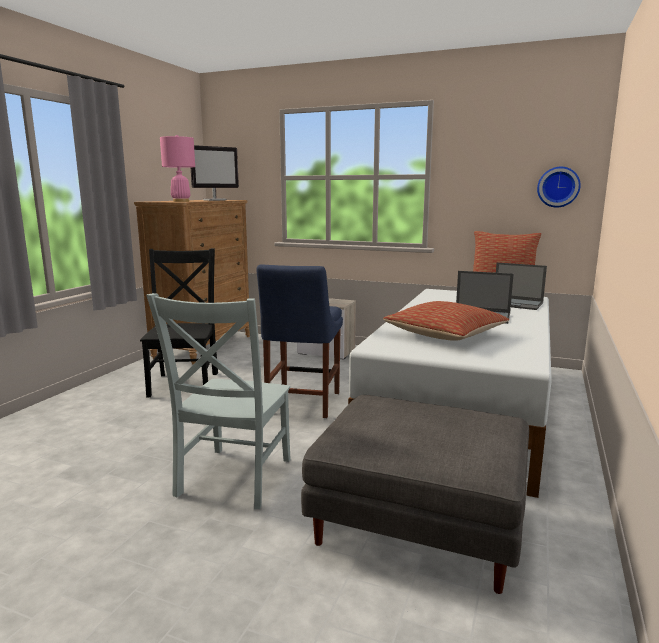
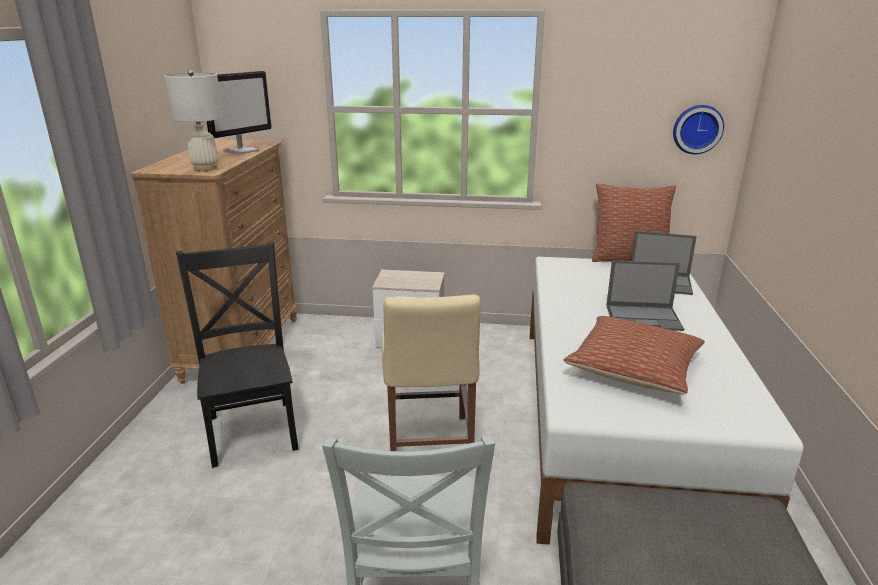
camera: 15 degrees left, 10 degrees up
(181, 201) = (205, 168): pink table lamp -> white table lamp
(302, 404) = (429, 446): blue chair -> beige chair

